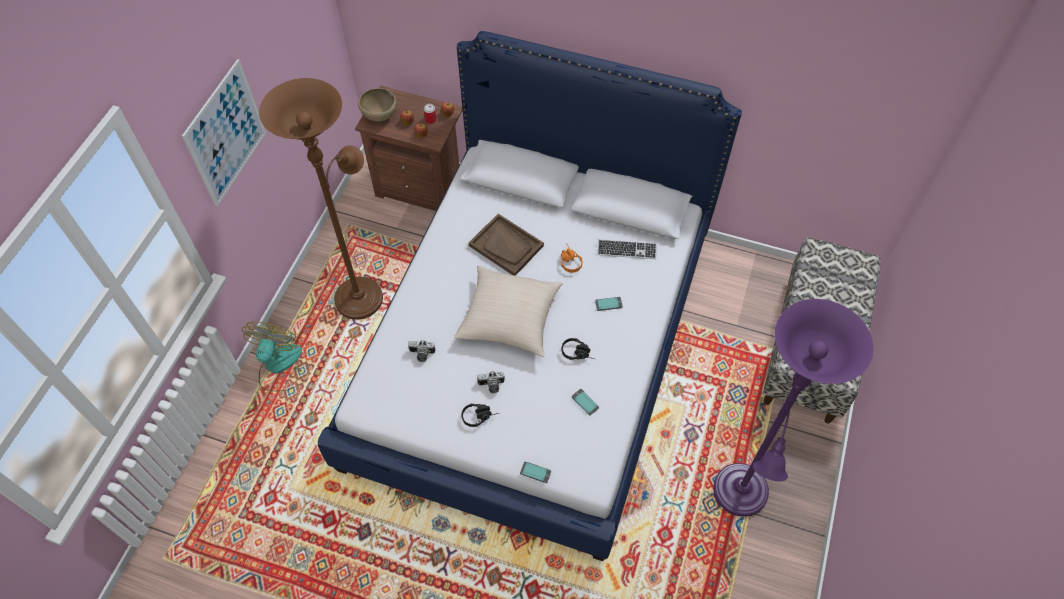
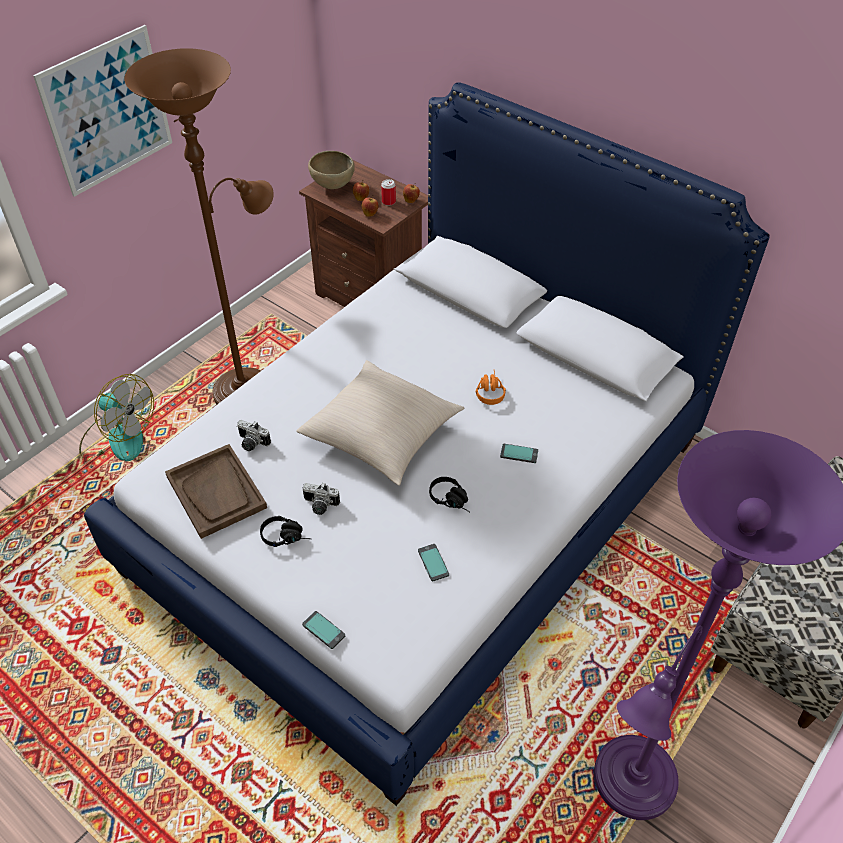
camera: 20 degrees right, 10 degrees down
(279, 366) = (118, 437): fan -> fan turned 90 degrees clockwise
(506, 246) = (418, 354): brown tray -> brown tray (216, 492)
(626, 250) = (571, 399): keyboard -> none

